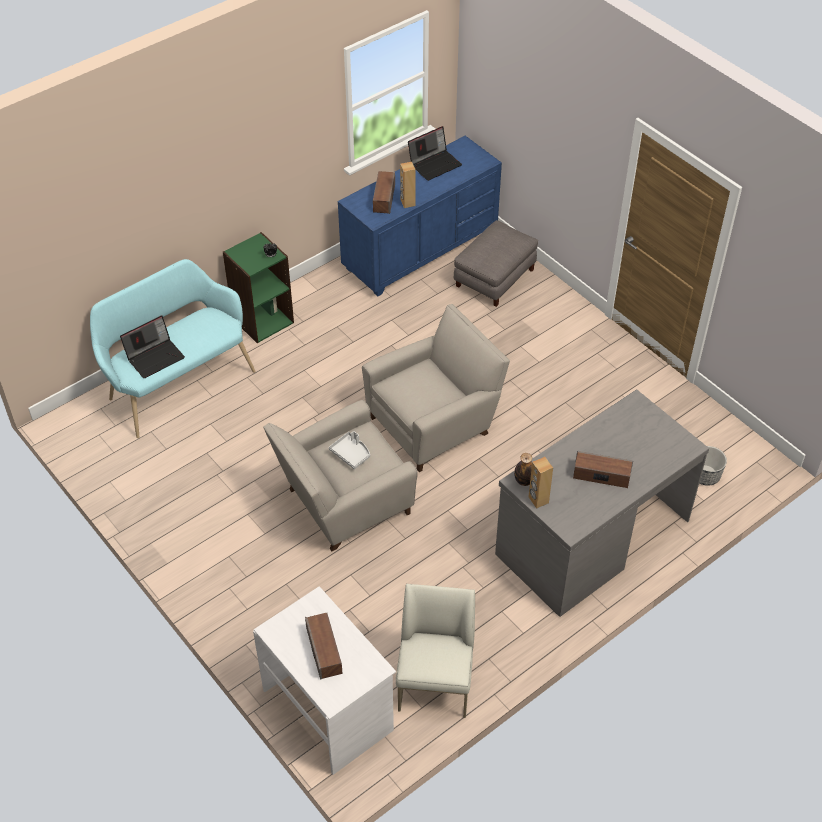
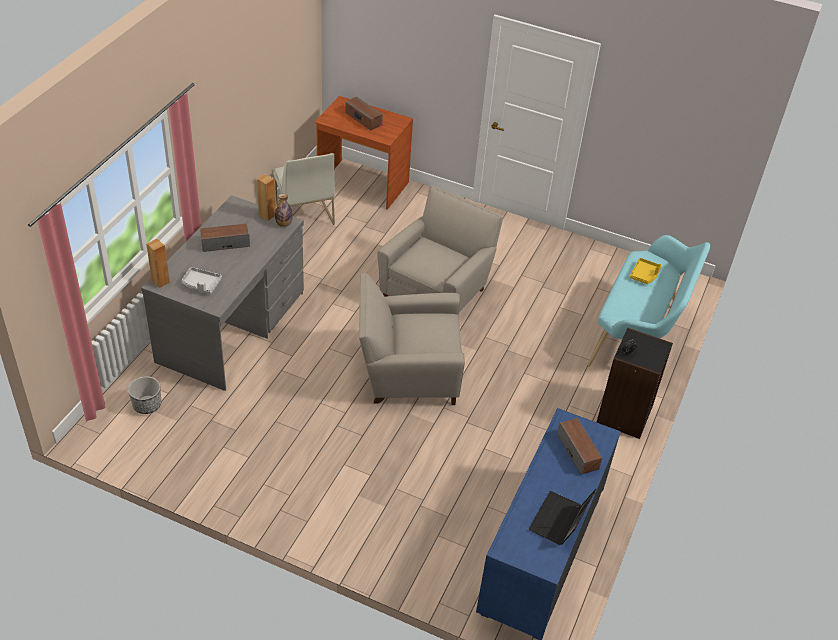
camera: 150 degrees right, 5 degrees down
(155, 357) = (644, 275): laptop -> yellow tray
(262, 320) = (625, 415): green bookcase -> black bookcase
(329, 709) = (362, 184): white desk -> brown desk
(351, 454) = (436, 255): grey tray -> grey tray (201, 284)
(407, 203) = (549, 454): brown speaker -> brown speaker (161, 281)
(434, 422) = (407, 374): beige armchair -> beige armchair turned 60 degrees clockwise
(494, 277) = (441, 550): grey ottoman -> none

